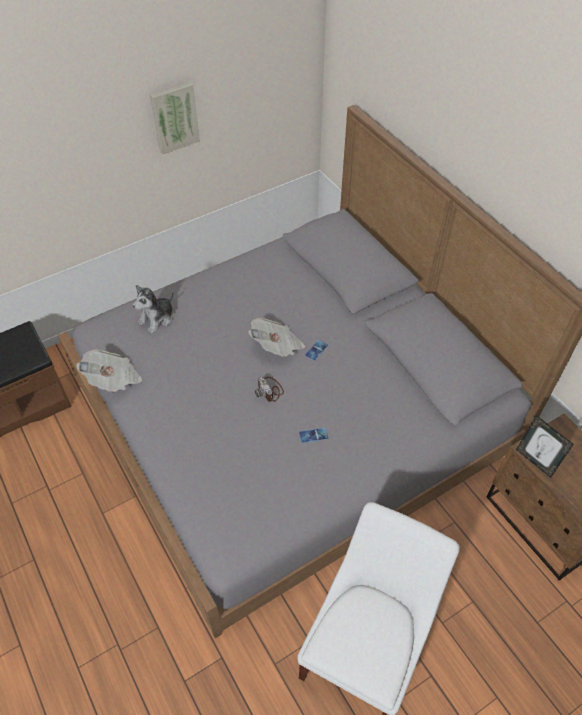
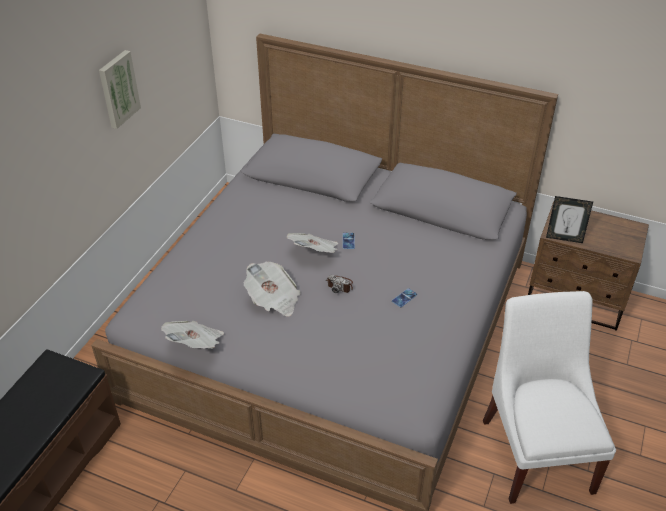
camera: 35 degrees left, 10 degrees down
(157, 318) = (188, 281): plush toy -> none
(204, 373) = (273, 299): none -> newspaper

